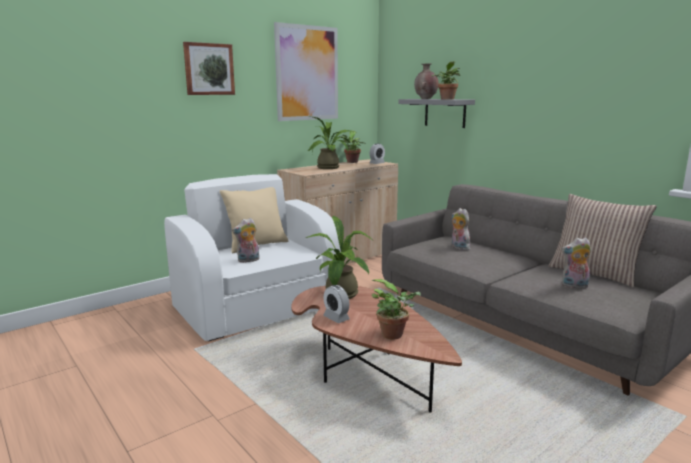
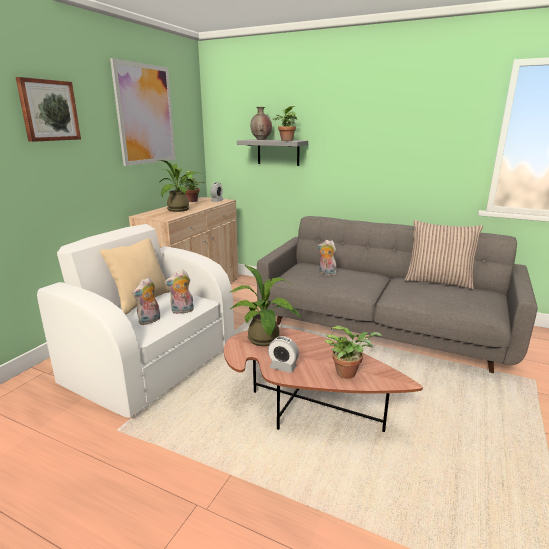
camera: 25 degrees left, 5 degrees up
(574, 286) = (440, 296): plush toy -> plush toy (182, 311)

